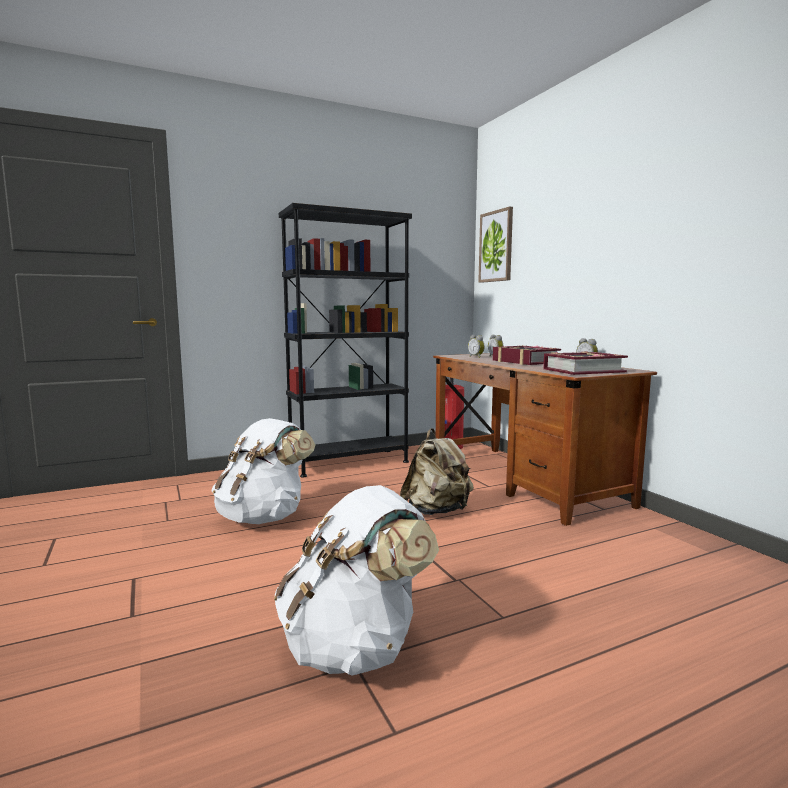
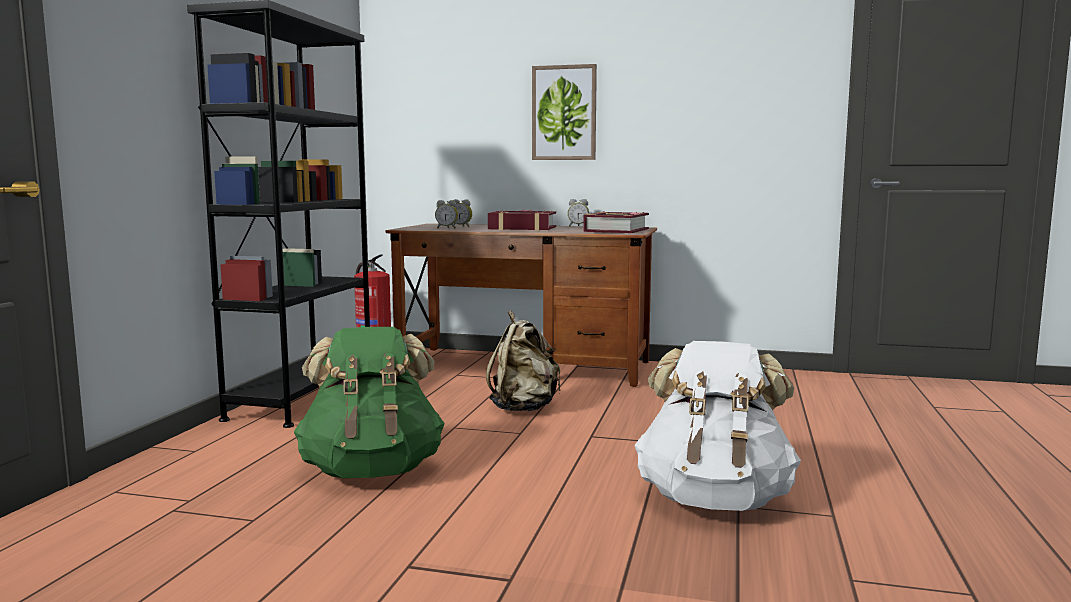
camera: 50 degrees left, 0 degrees up
(264, 517) = (372, 470): white backpack -> green backpack
(496, 246) = (409, 87): picture -> picture (564, 113)

